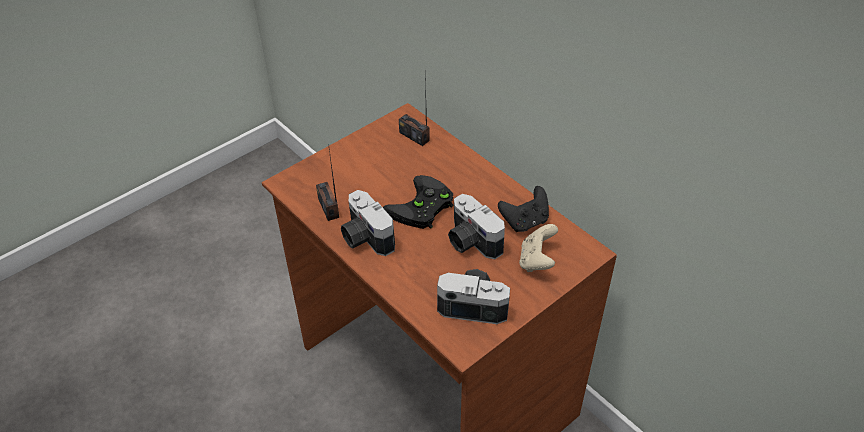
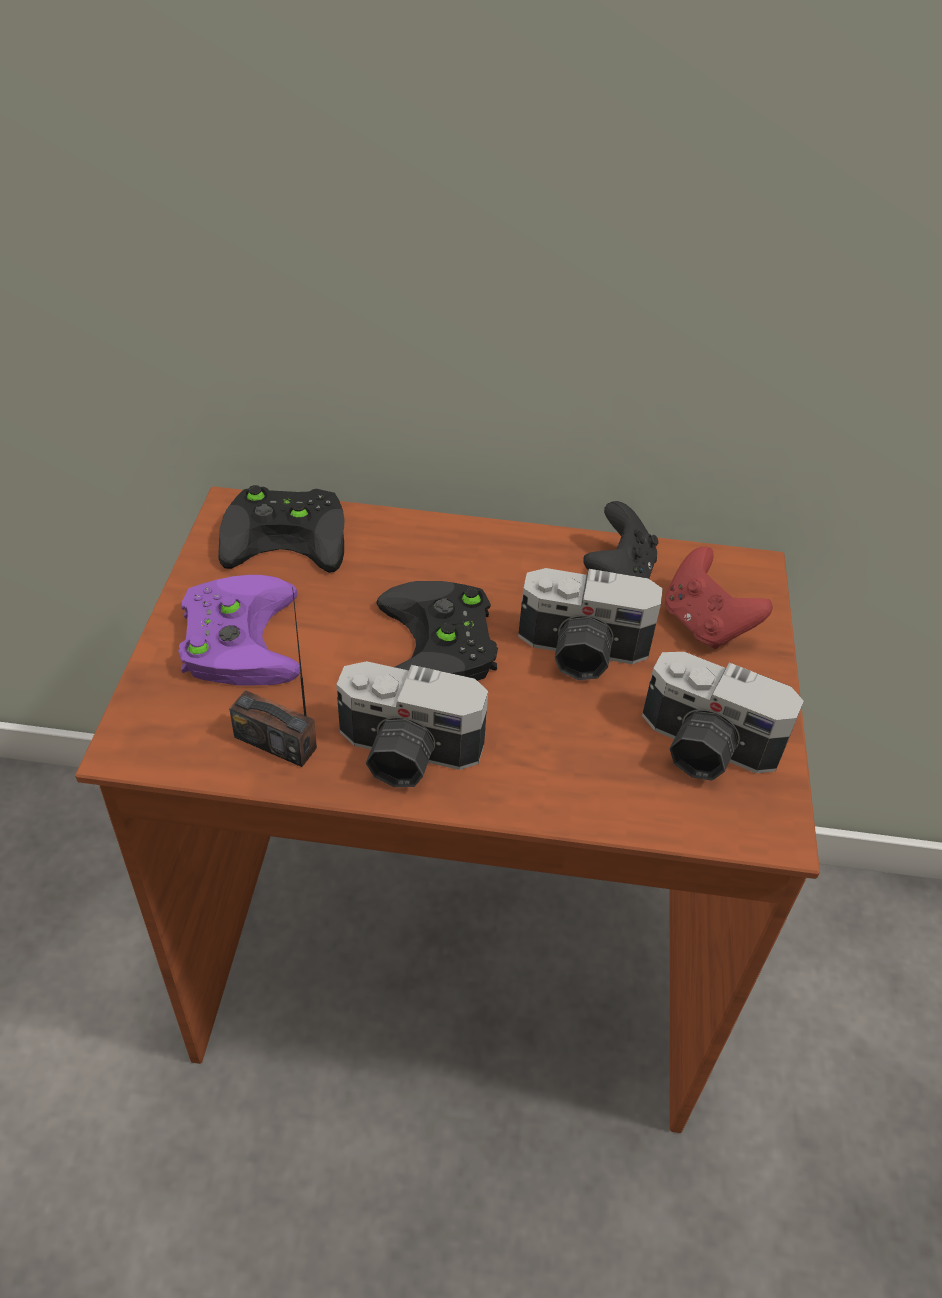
camera: 45 degrees left, 0 degrees up
(355, 164) = (235, 636): none -> purple game controller
(414, 136) = (290, 535): radio -> black game controller
(474, 304) = (704, 749): camera -> camera turned 120 degrees counterclockwise
(537, 261) = (705, 624): beige game controller -> red game controller

